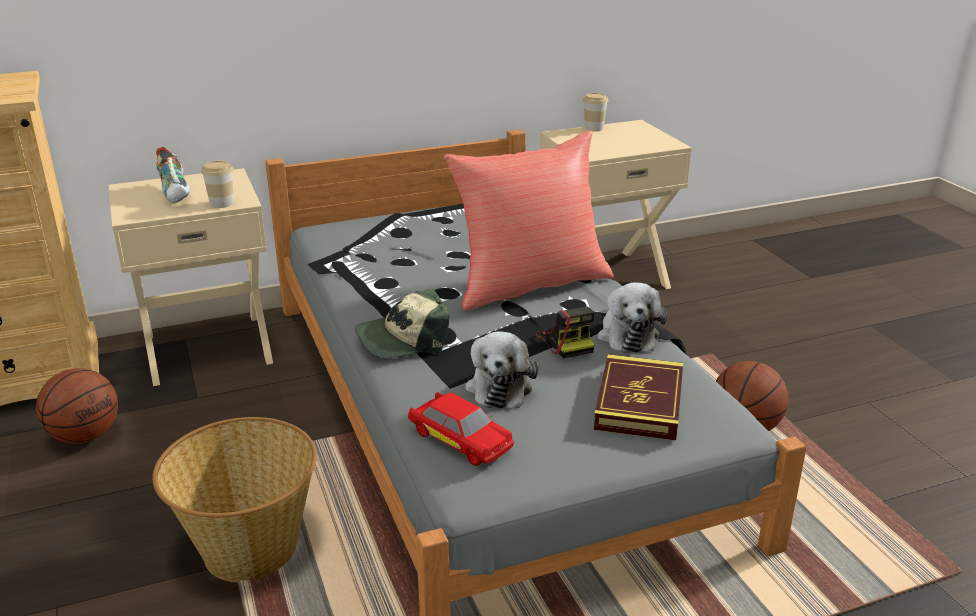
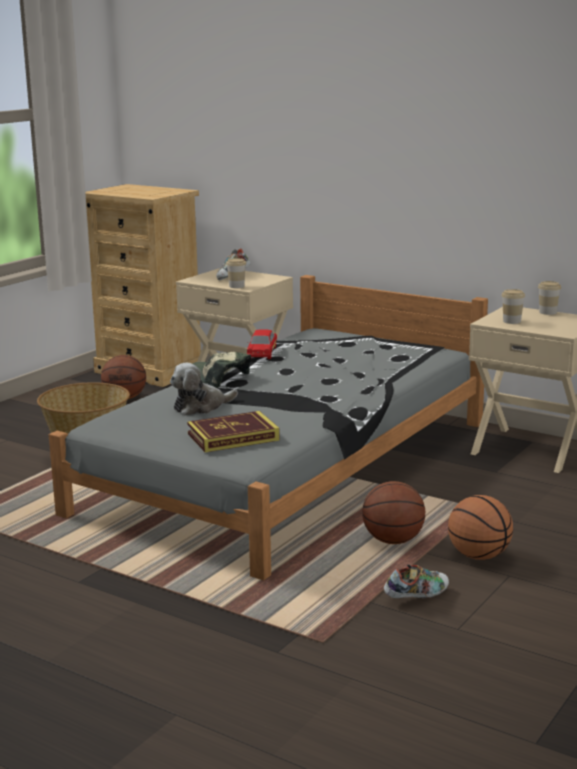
camera: 55 degrees right, 10 degrees down
(460, 439) = (136, 412): red toy car -> red toy car (262, 353)
(529, 284) = (335, 384): red pillow -> none
(566, 341) = (275, 406): camera -> none
(602, 147) = (512, 321): none -> cup
(627, 334) = (312, 418): plush toy -> none
(816, 398) = (479, 556): none -> basketball
(882, 468) = (416, 596): none -> shoe

